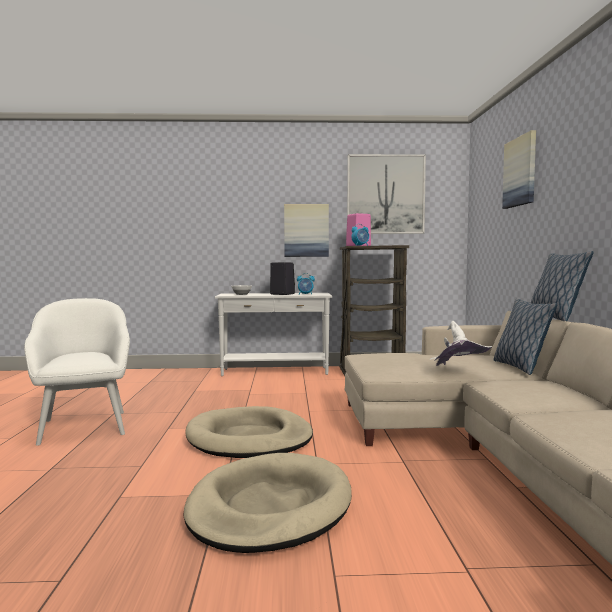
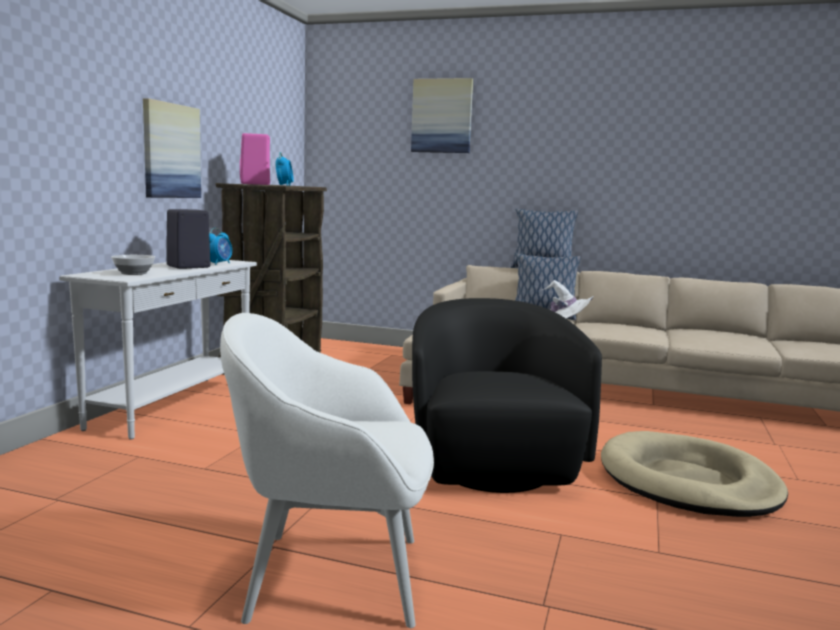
camera: 70 degrees left, 5 degrees up
(249, 438) = (492, 464): beige dog bed -> black armchair
(385, 194) = (247, 105): picture -> none

